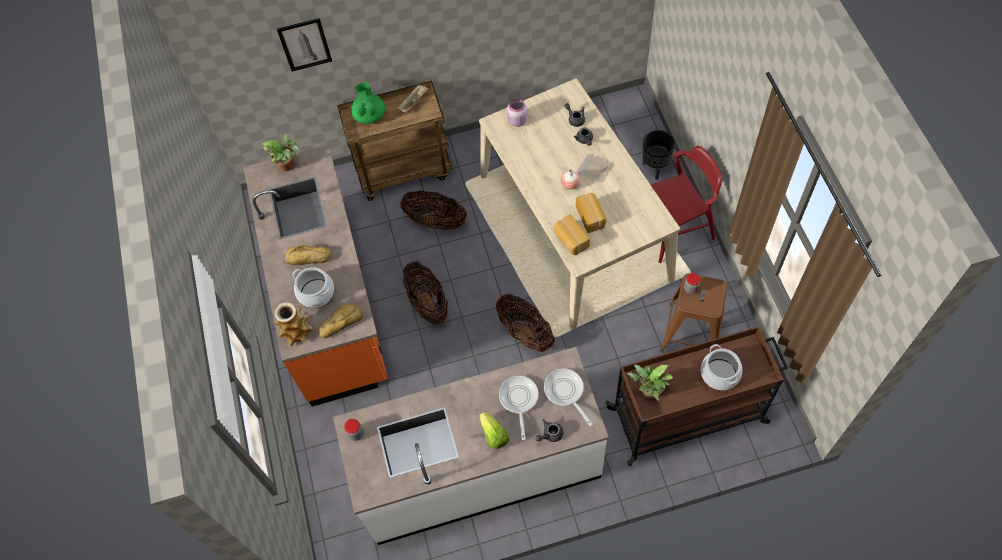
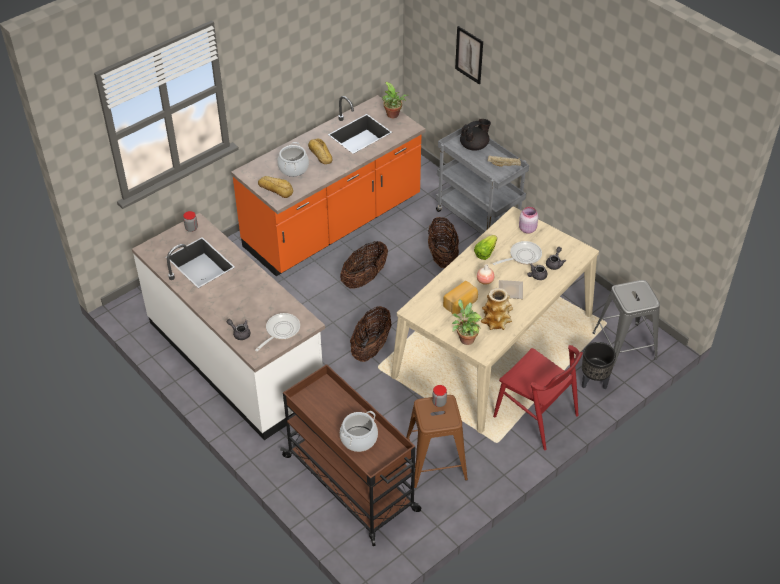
camera: 60 degrees right, 15 degrees down
(297, 331) = (257, 170): vase -> vase (496, 322)
(369, 115) = (474, 146): green teapot -> black teapot
(404, 170) = (479, 220): brown cart -> grey cart
(494, 435) = (224, 301): lettuce -> lettuce (485, 252)
(519, 400) = (260, 306): frying pan -> frying pan (522, 256)
(570, 240) = (430, 298): bread -> none
(624, 127) = (624, 346): none -> grey stool
(648, 392) = (317, 395): potted plant -> potted plant (465, 338)

